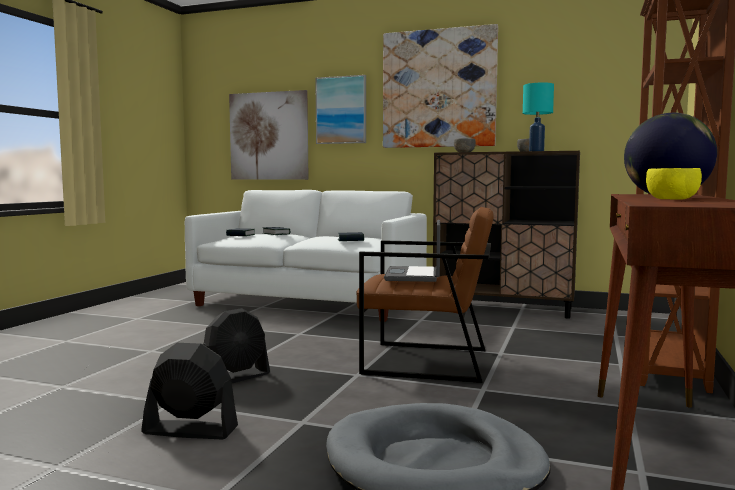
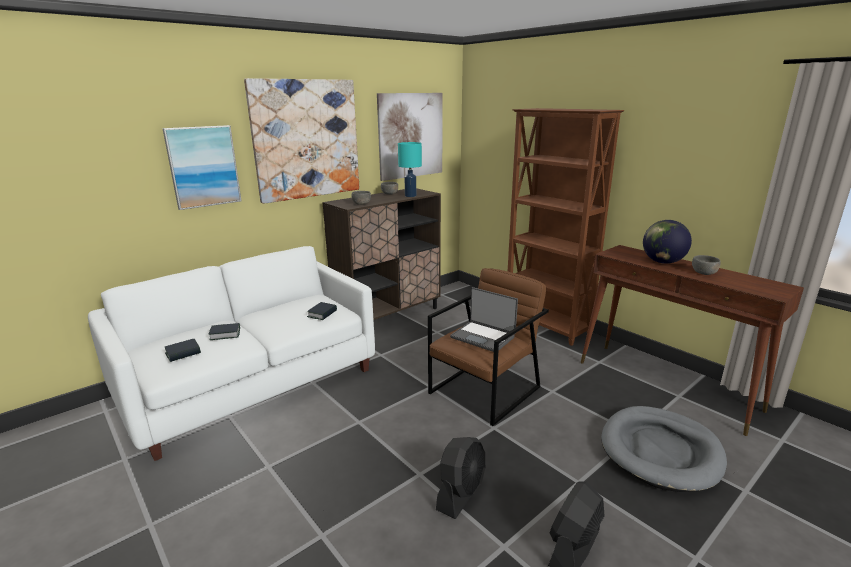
camera: 60 degrees left, 15 degrees up
(234, 378) = (461, 493): black fan -> black fan turned 45 degrees clockwise
(269, 136) = (98, 208): picture -> picture (411, 135)
(671, 199) = (704, 273): yellow bowl -> grey bowl

